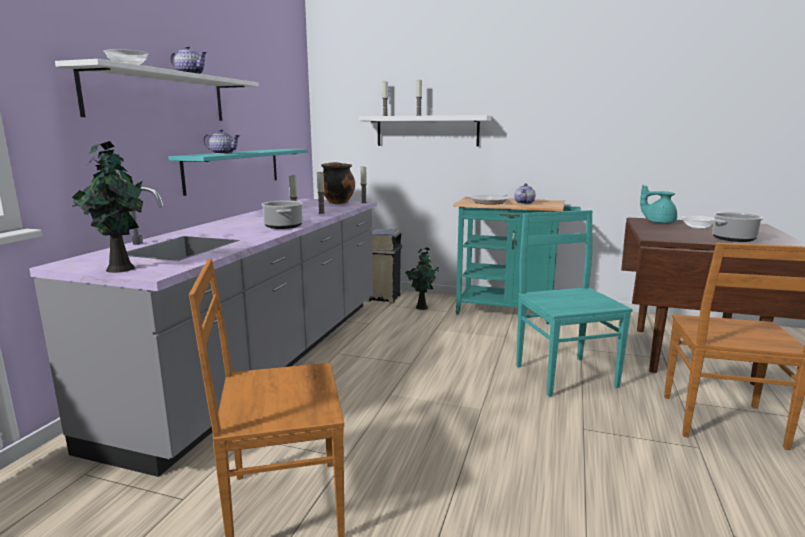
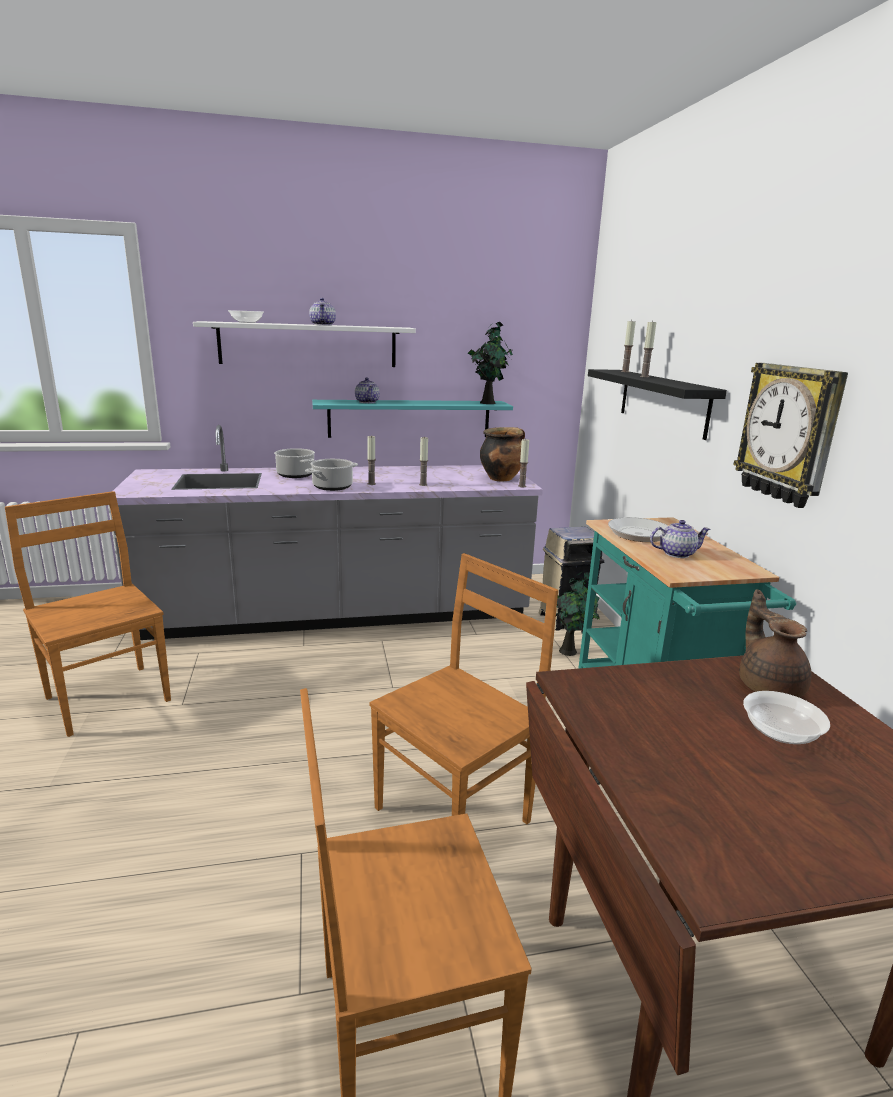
camera: 60 degrees right, 5 degrees up
(120, 268) = (139, 484): potted plant -> potted plant (488, 403)
(427, 131) = (662, 401): white shelf -> black shelf
(547, 130) = (789, 433): none -> wall clock
(564, 374) = (455, 812): turquoise chair -> brown chair
(658, 222) = (768, 685): turquoise teapot -> brown teapot
(733, 239) = (686, 777): cooking pot -> cooking pot (295, 475)

